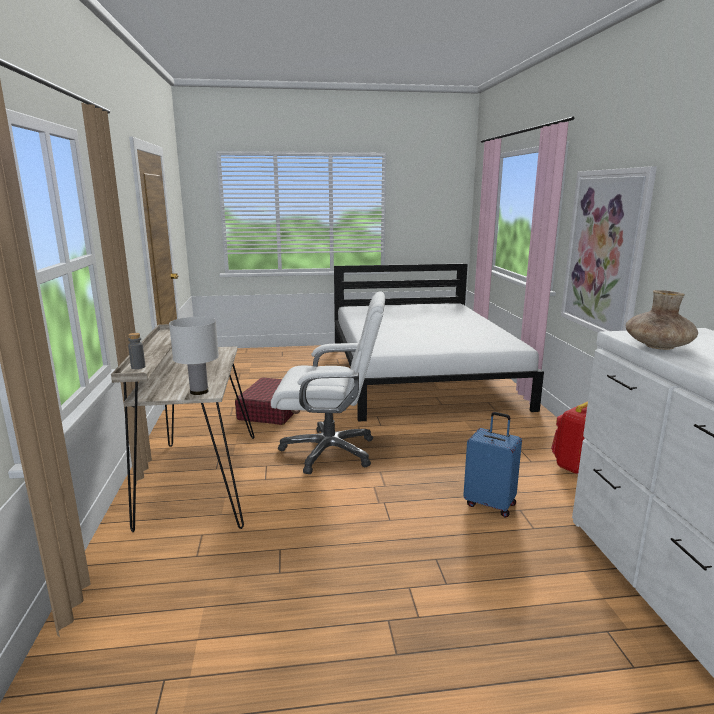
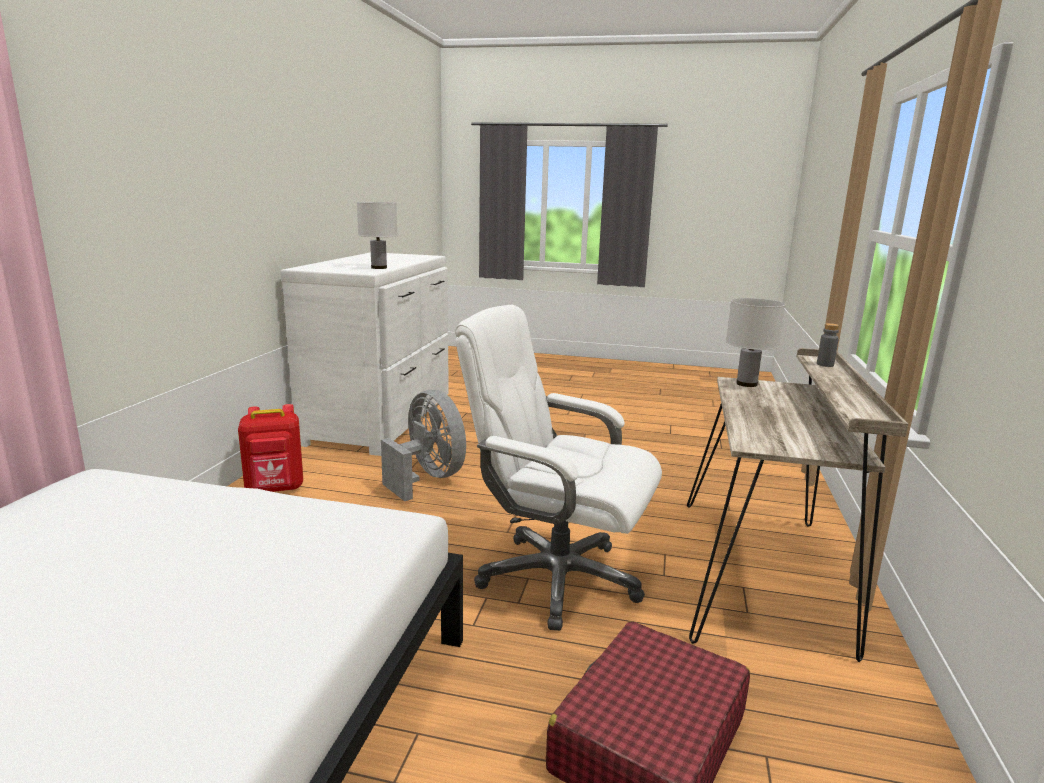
camera: 160 degrees left, 0 degrees up
(490, 504) = (428, 478): blue suitcase -> grey fan
(604, 252) = (133, 230): picture -> none
(657, 346) = (379, 268): brown vase -> white table lamp

